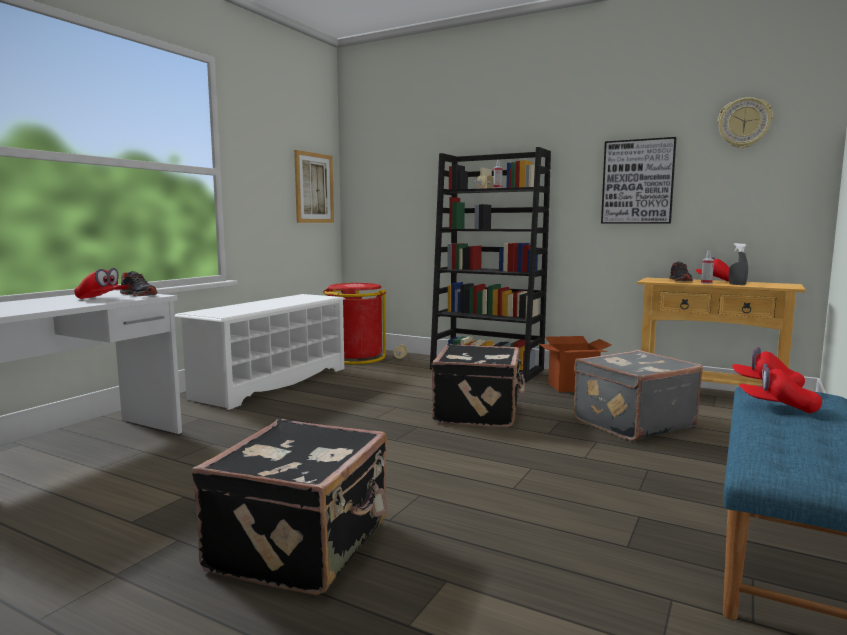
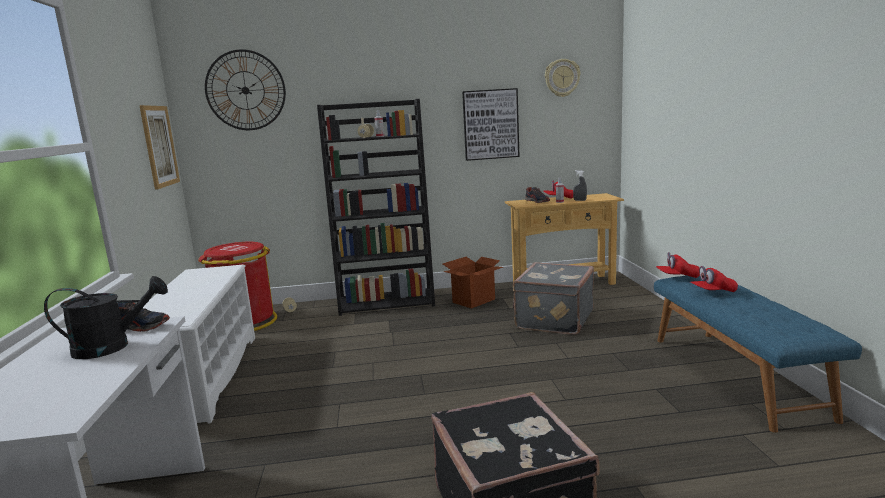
camera: 35 degrees left, 5 degrees up
(102, 299) = (112, 347): red cap -> black watering can
(396, 142) = (245, 90): none -> wall clock
(479, 412) = (445, 345): black suitcase -> none

